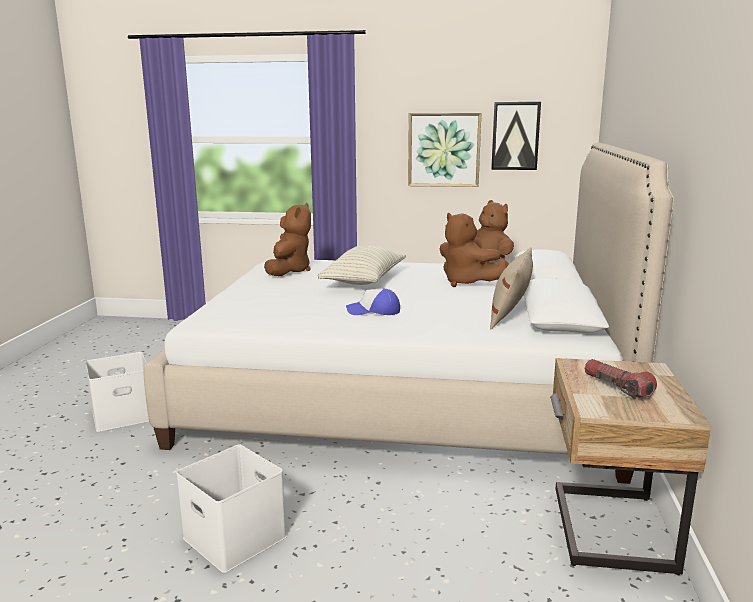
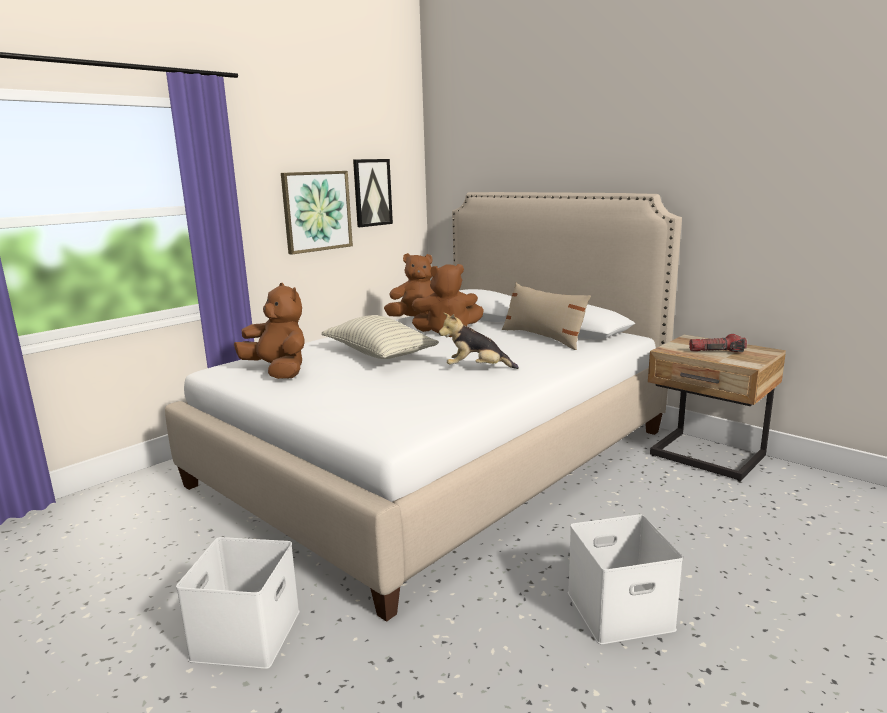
camera: 55 degrees left, 0 degrees up
(374, 311) = (476, 369): cap -> plush toy

